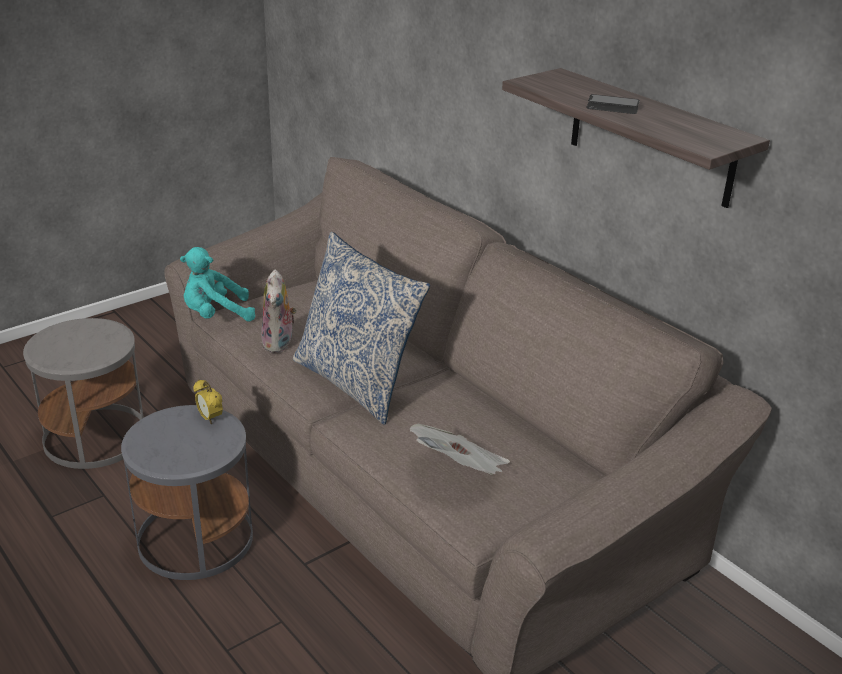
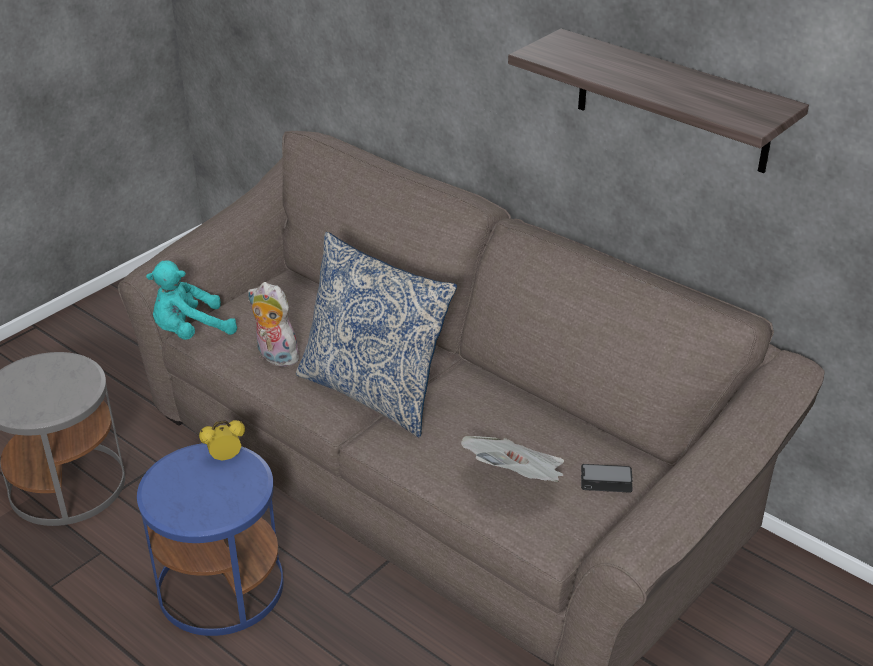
camera: 10 degrees left, 5 degrees up
(195, 539) = (220, 587): grey side table -> blue side table
(210, 419) = (225, 457): alarm clock -> alarm clock turned 120 degrees clockwise
(280, 344) = (274, 357): plush toy -> plush toy turned 135 degrees clockwise
(612, 106) = (637, 77): phone -> phone (606, 479)

